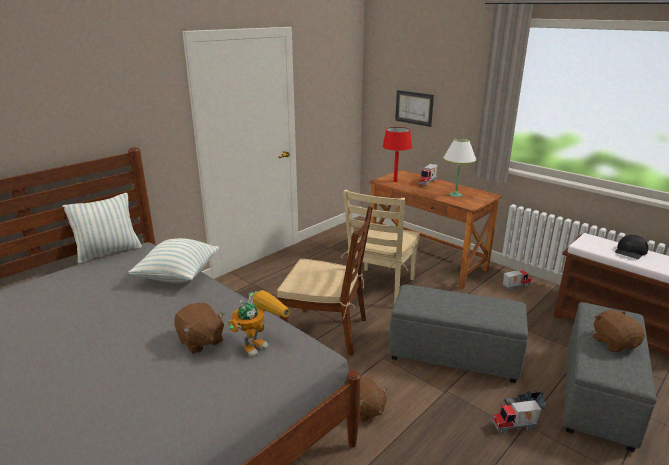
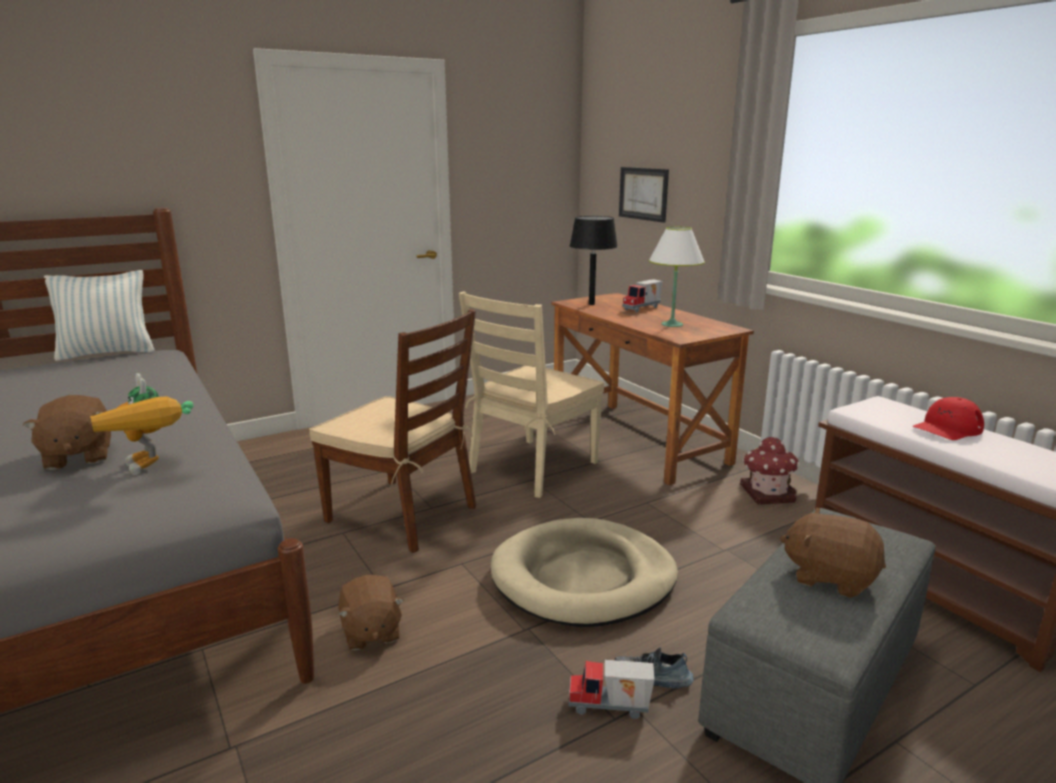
camera: 15 degrees right, 5 degrees down
(178, 276) = (155, 384): pillow -> none
(259, 343) = (154, 469): toy robot -> toy robot turned 90 degrees clockwise
(395, 181) = (591, 304): red table lamp -> black table lamp
(454, 355) = (583, 578): grey ottoman -> beige dog bed
(515, 286) = (767, 493): toy truck -> toy house
(614, 343) = (830, 577): brown plush toy -> brown plush toy turned 60 degrees counterclockwise
(630, 251) = (947, 428): black cap -> red cap

